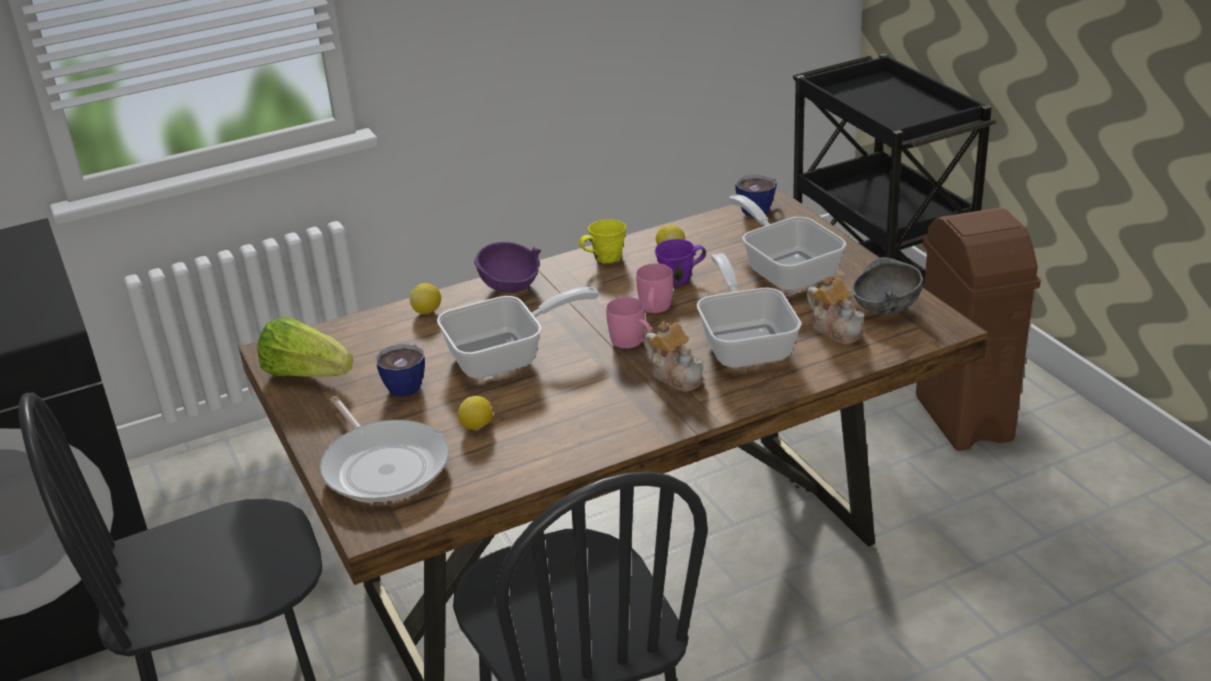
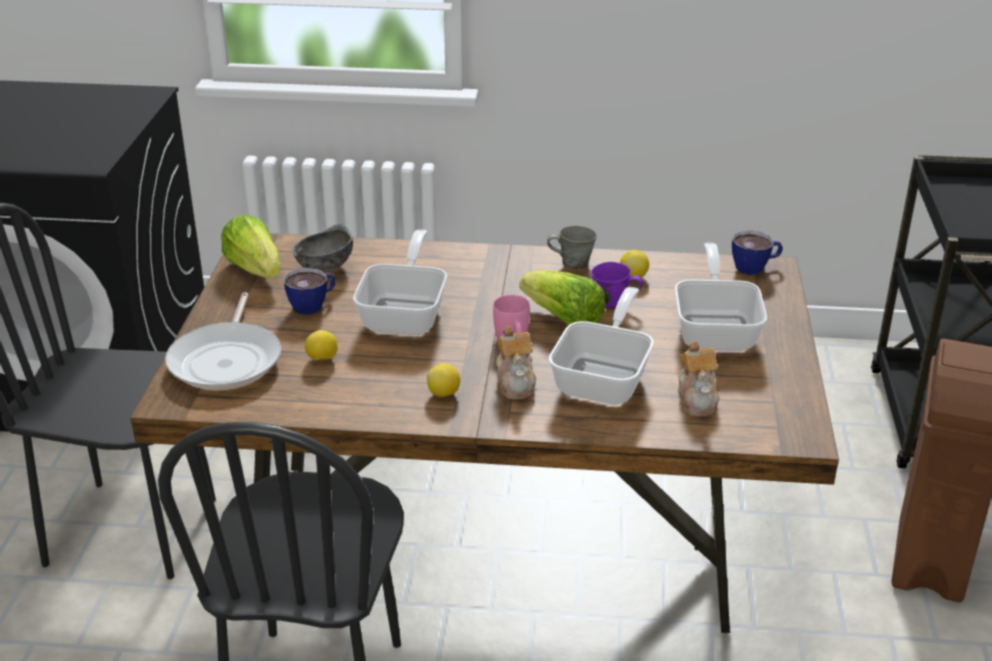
camera: 30 degrees right, 0 degrees up
(427, 311) = (390, 254): lemon -> lemon (444, 393)
(507, 356) = (406, 313): frying pan -> frying pan turned 90 degrees counterclockwise
(510, 286) = (472, 258): purple bowl -> none
(606, 259) = (573, 263): yellow mug -> grey mug
(654, 309) = (563, 320): pink mug -> lettuce
(885, 308) = (765, 398): grey bowl -> grey bowl (323, 267)

